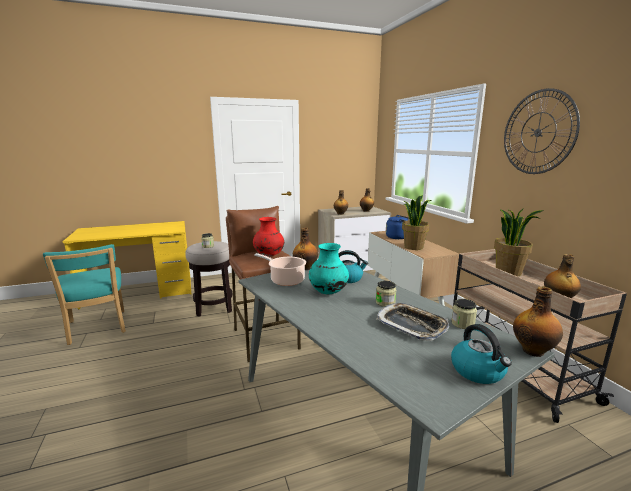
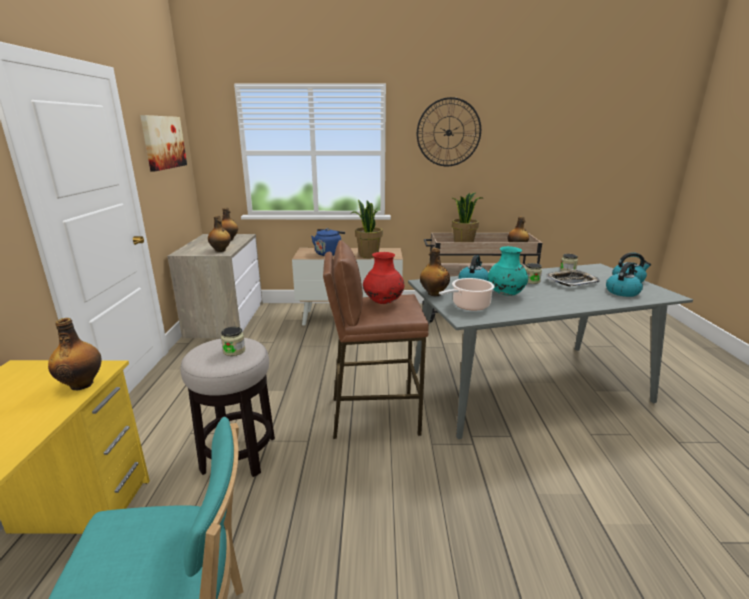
camera: 70 degrees left, 5 degrees up
(339, 141) = (163, 142): none -> picture
(405, 360) = (622, 292): none -> kettle
(533, 351) = (600, 266): bottle -> bottle (82, 384)

